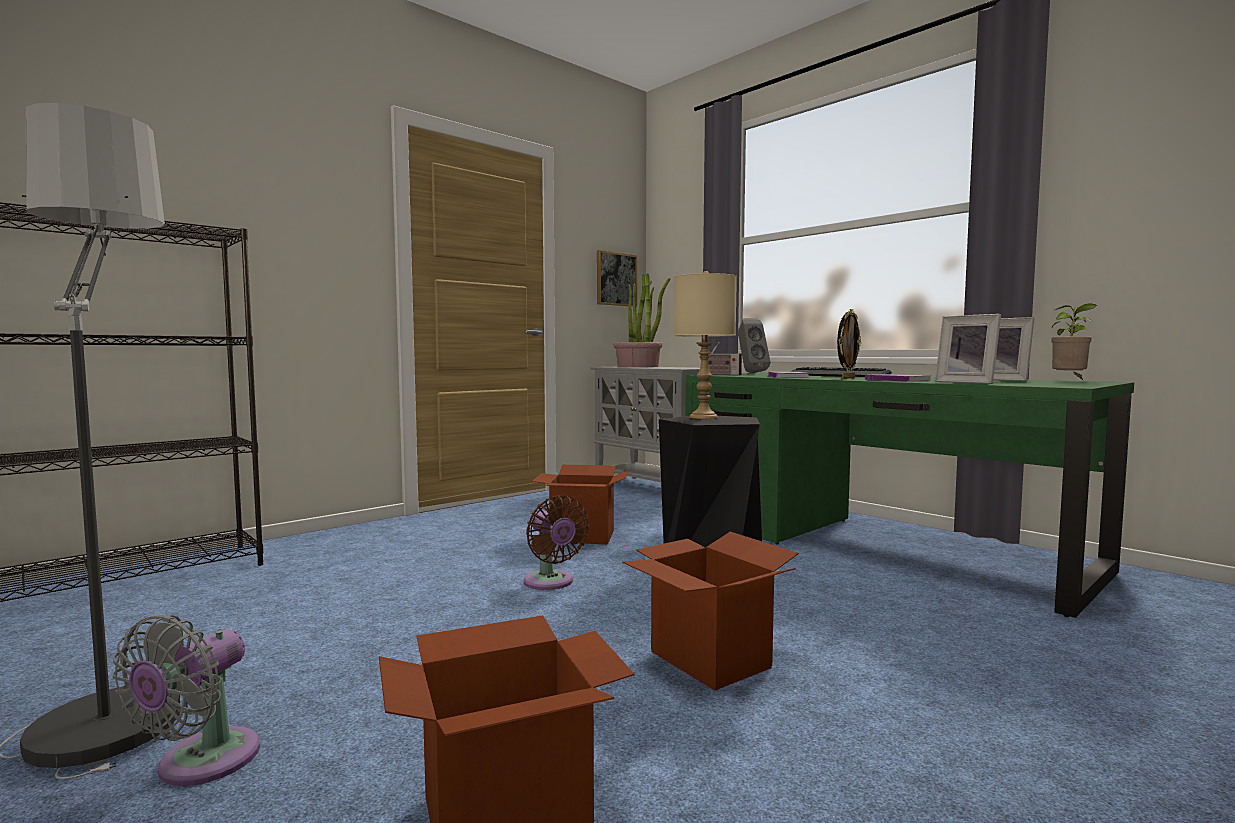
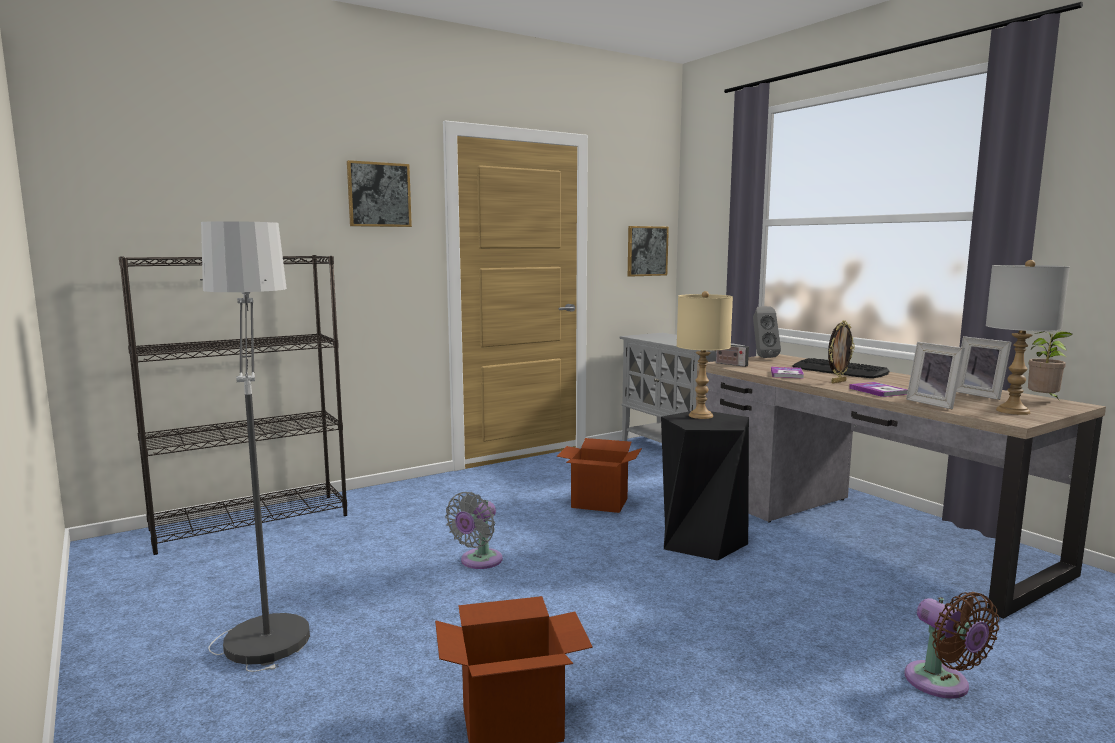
camera: 10 degrees right, 5 degrees up
(200, 764) = (327, 670): grey fan -> grey fan (478, 561)
(311, 179) = (379, 194): none -> picture
(551, 583) = (566, 549): brown fan -> brown fan (942, 684)
(638, 366) = (664, 336): potted plant -> none
(709, 659) = (674, 628): cardboard box -> none
(873, 545) = (858, 529): green desk -> brown desk
(1054, 384) = (1013, 411): none -> grey table lamp

